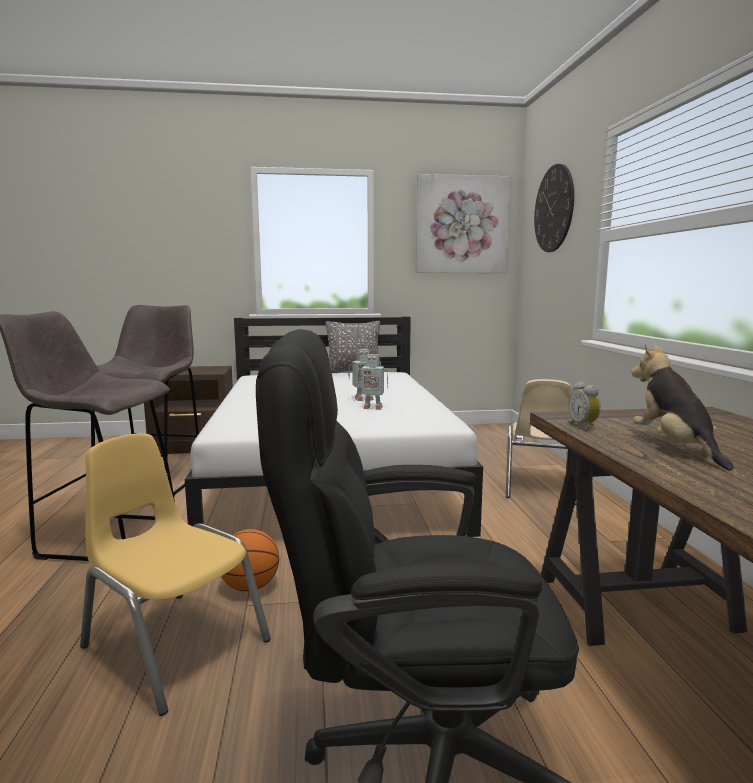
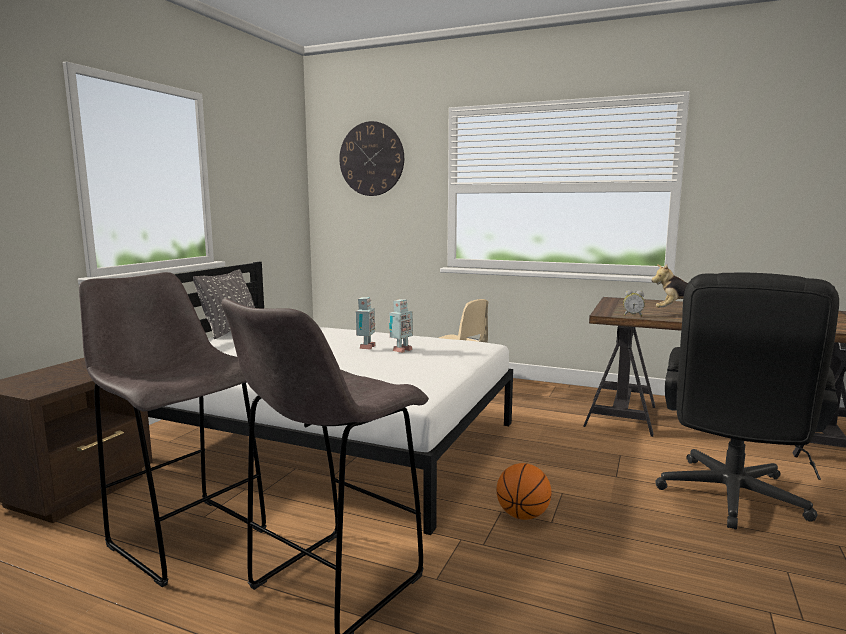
camera: 60 degrees left, 0 degrees up
(174, 644) = (593, 560): yellow chair -> none
(461, 225) = (272, 164): picture -> none

